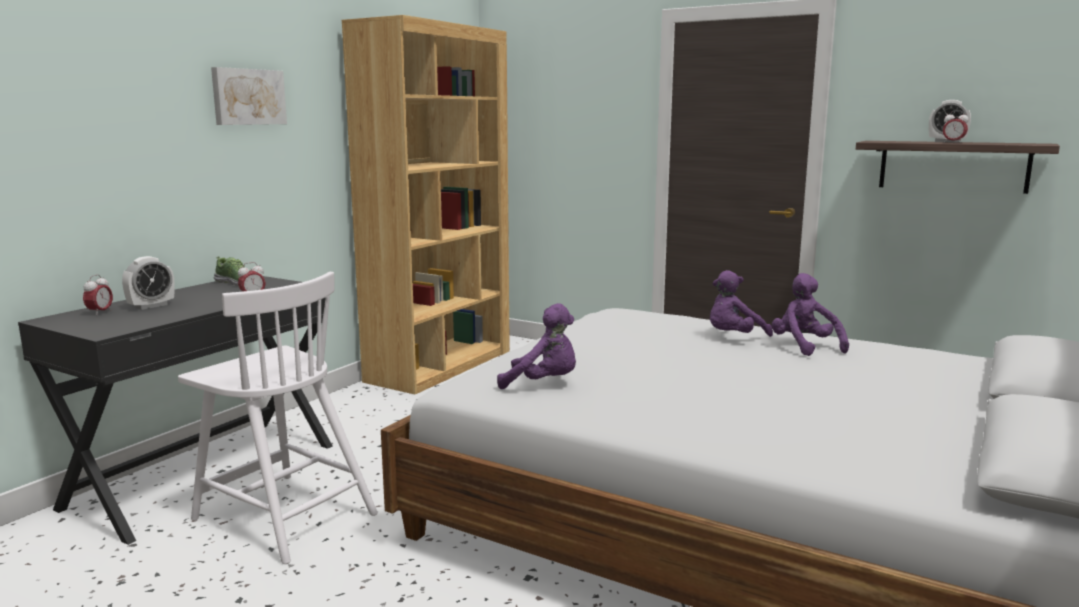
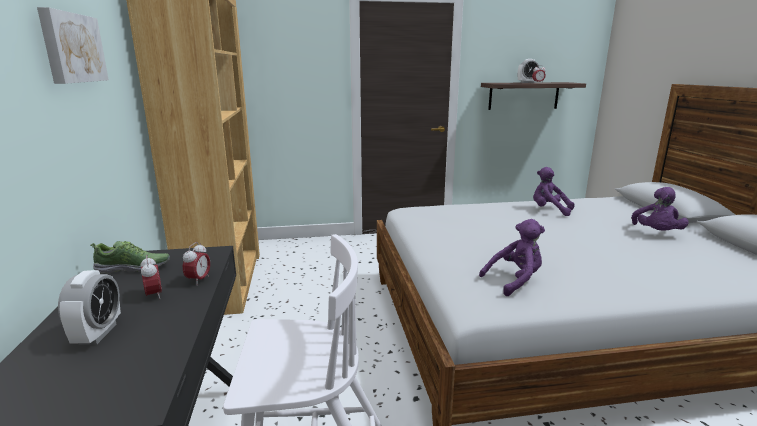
camera: 40 degrees left, 5 degrees up
(100, 312) = (40, 373): alarm clock -> alarm clock (154, 295)
(733, 338) = (510, 213): purple plush toy -> purple plush toy (656, 233)

